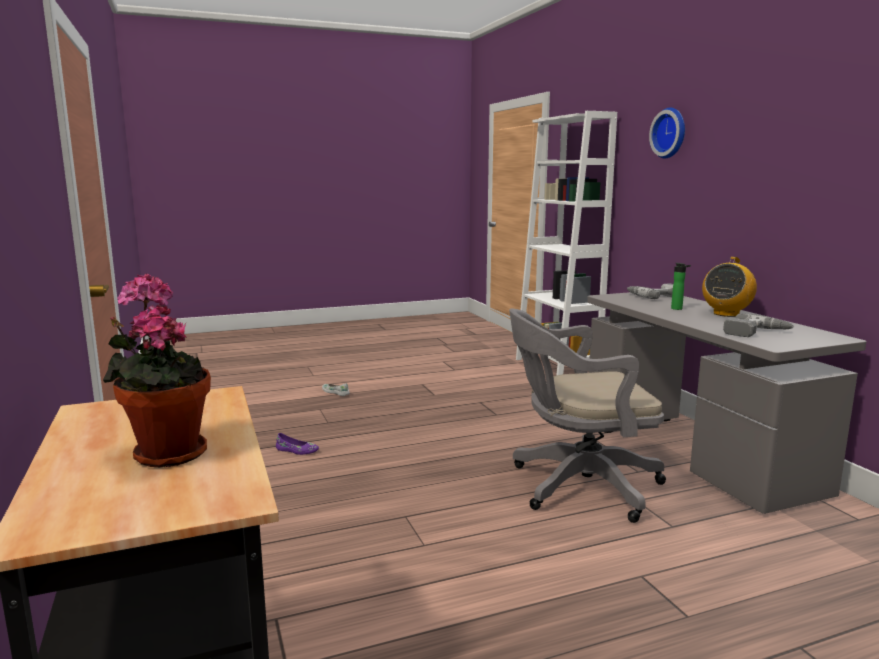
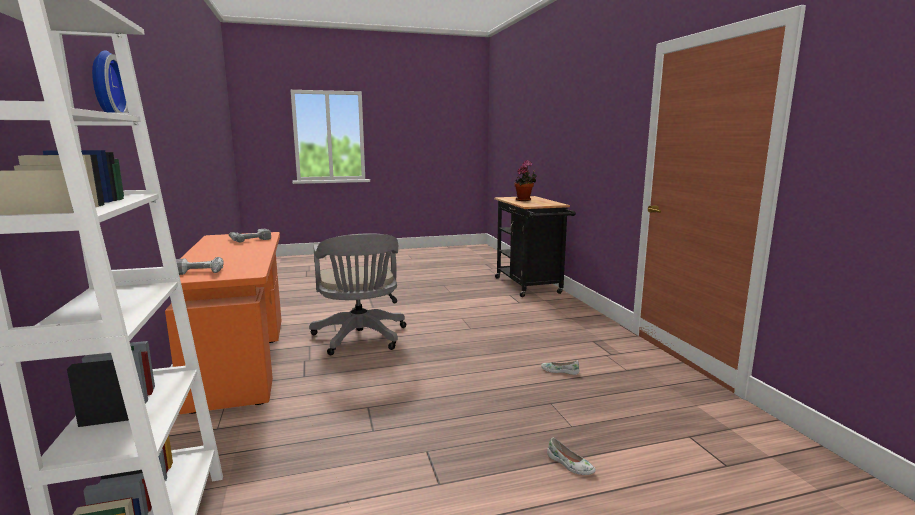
camera: 175 degrees left, 0 degrees up
(297, 451) = (560, 371): purple shoe -> white shoe
(577, 486) = (360, 339): grey office chair -> grey office chair turned 75 degrees clockwise
(678, 309) = (233, 257): bottle -> none
(693, 449) = (240, 359): grey desk -> orange desk
(726, 314) = (212, 252): radio -> none

